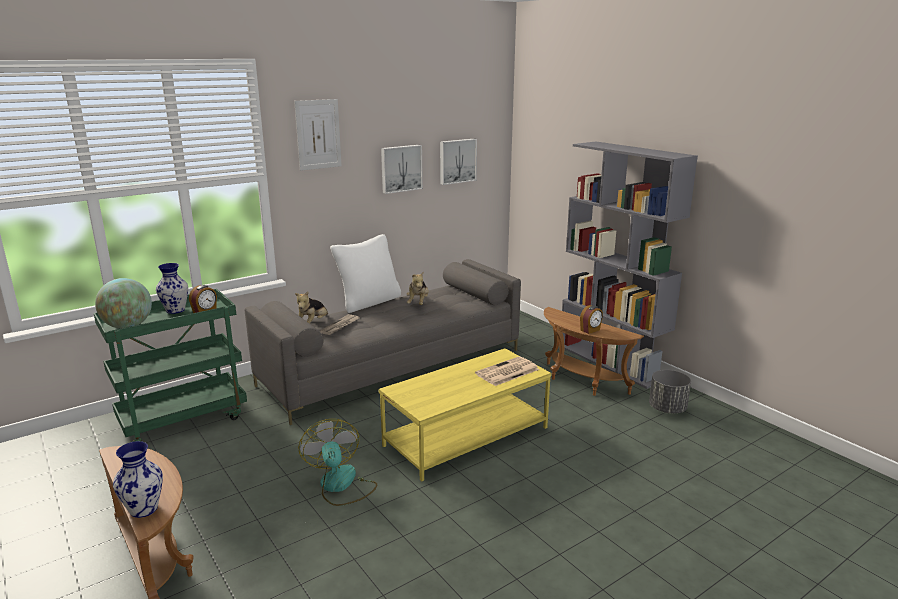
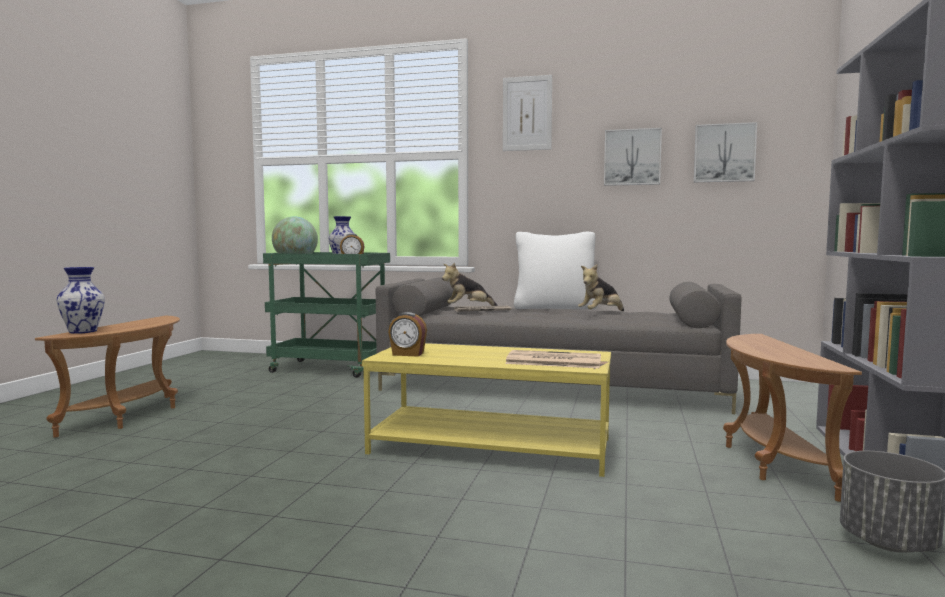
camera: 50 degrees right, 15 degrees down
(340, 485) = (308, 430): fan -> none
(590, 330) = (766, 352): alarm clock -> alarm clock (407, 354)

